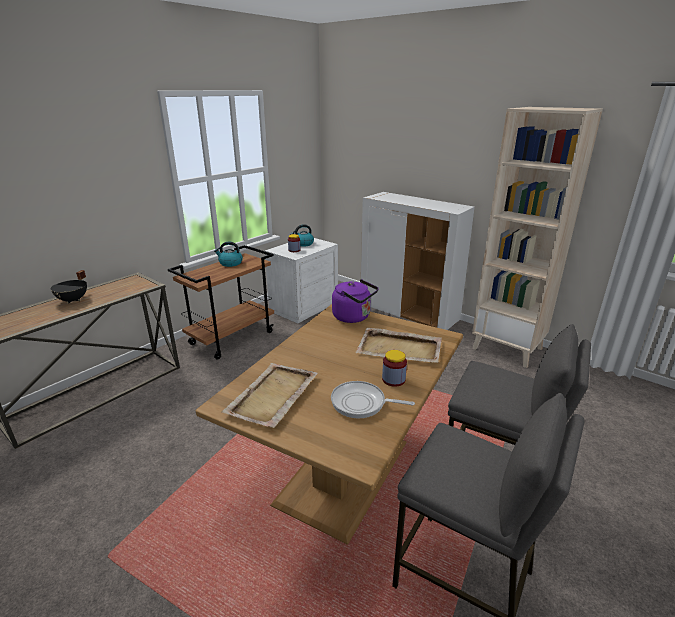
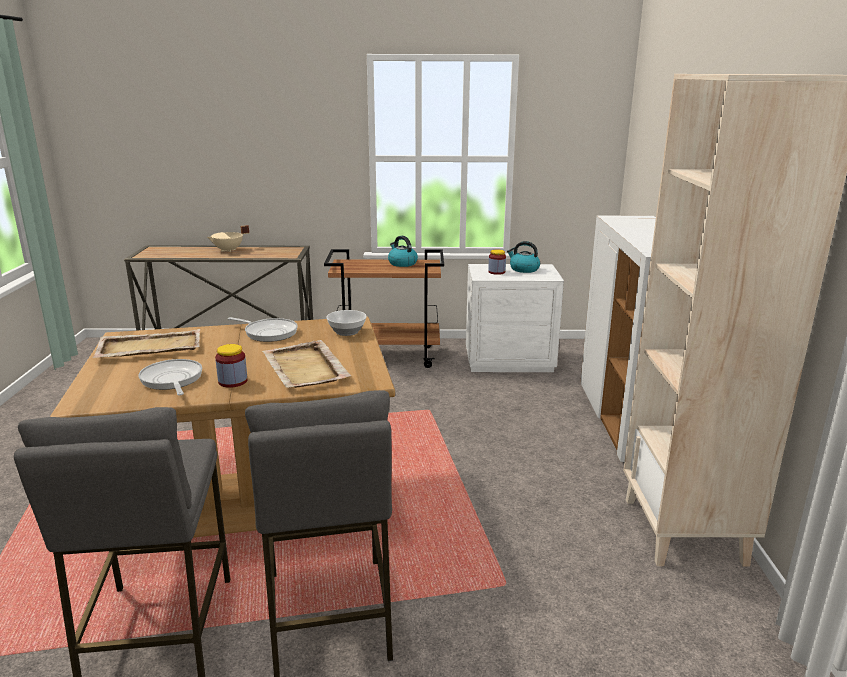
camera: 50 degrees right, 5 degrees down
(73, 300) = (228, 250): black cooking pot -> beige cooking pot
(315, 341) = (268, 333): none -> frying pan
(354, 317) = (346, 332): purple kettle -> bowl

